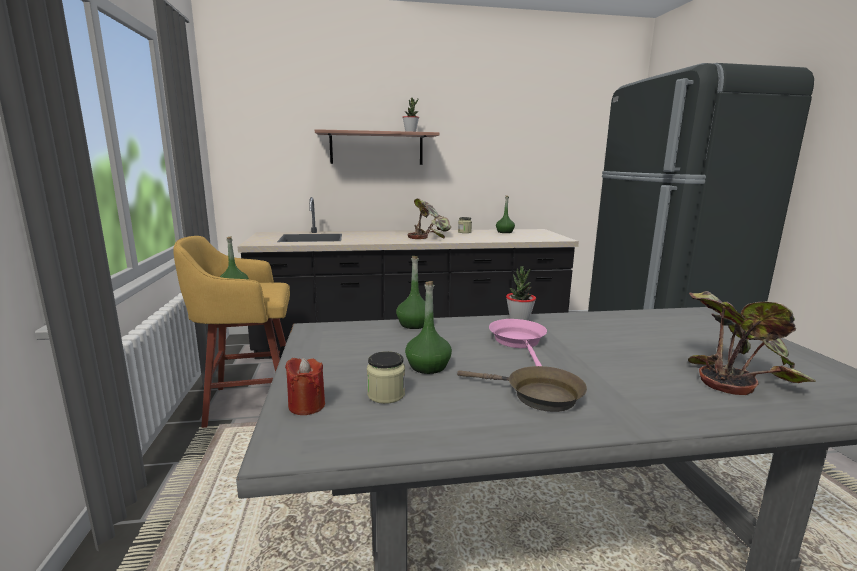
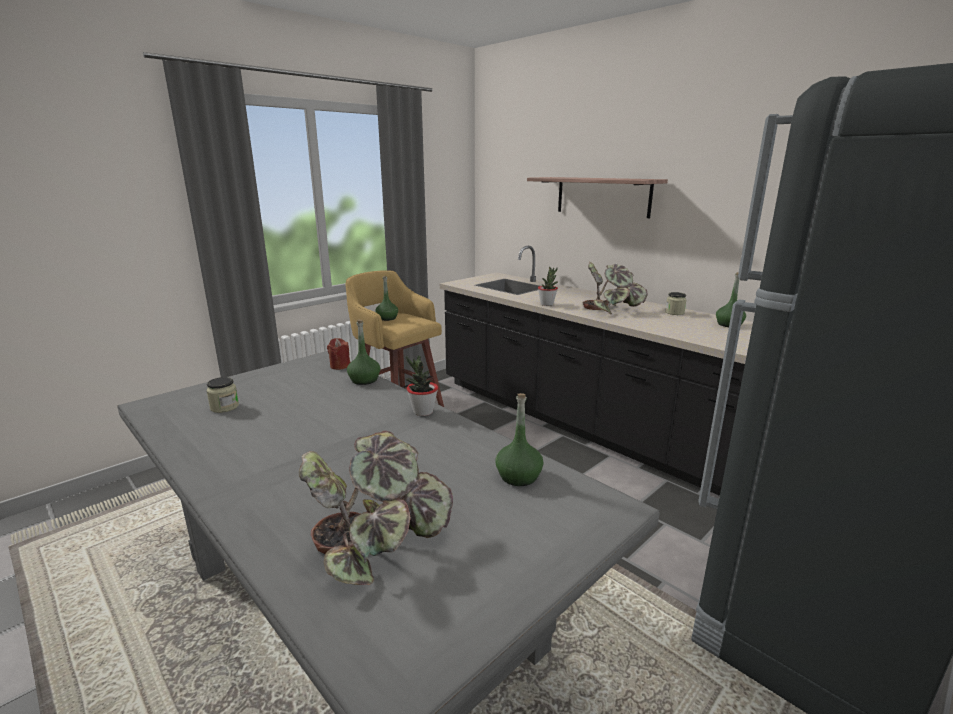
camera: 55 degrees right, 5 degrees up
(306, 406) = (198, 393): red candle -> red candle (340, 366)
(410, 132) = (627, 178): potted plant -> potted plant (547, 304)
(428, 366) = (280, 406): green bottle -> green bottle (518, 476)
(519, 342) = (363, 423): pink frying pan -> none
(537, 395) = (251, 452): brown frying pan -> none

